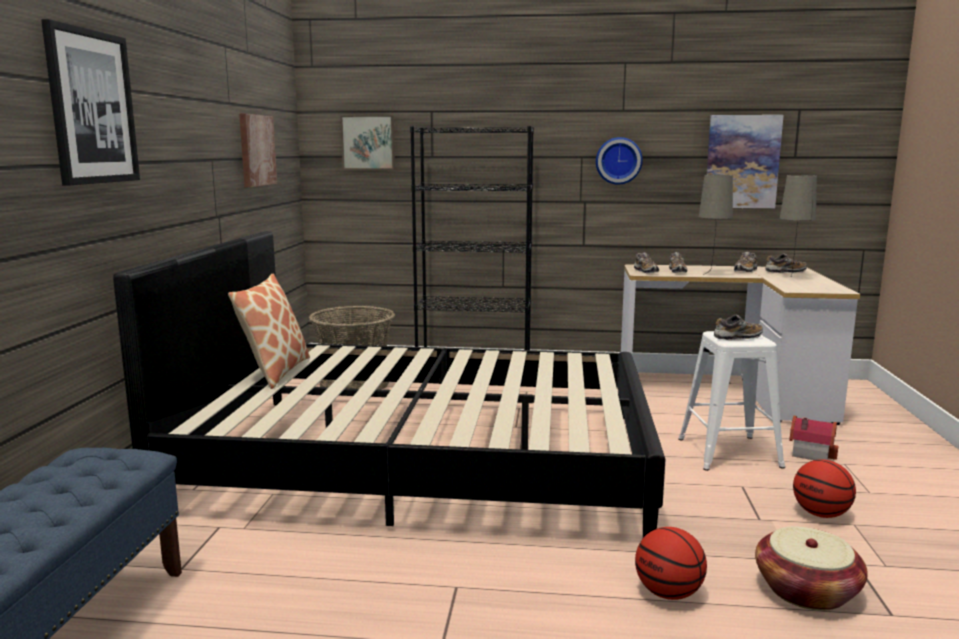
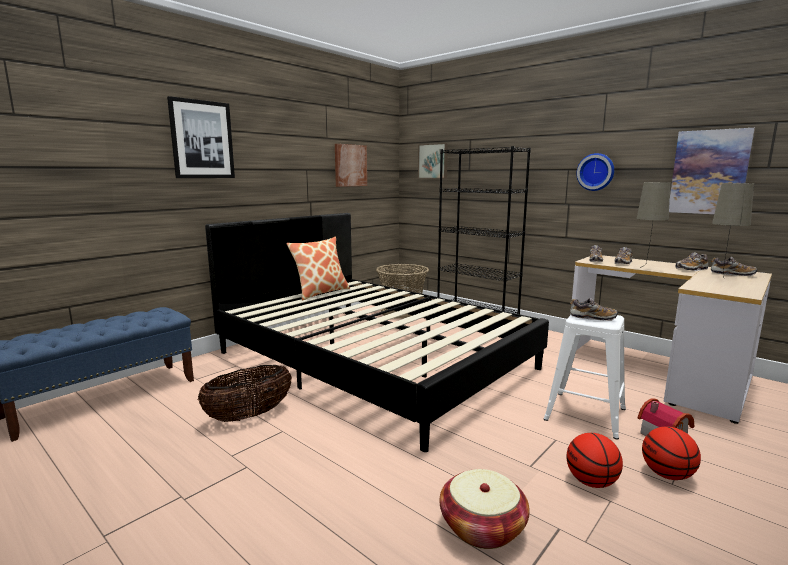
camera: 35 degrees right, 0 degrees up
(373, 586) = (249, 415): none -> basket
(668, 593) = (384, 484): basketball -> basketball (667, 474)

